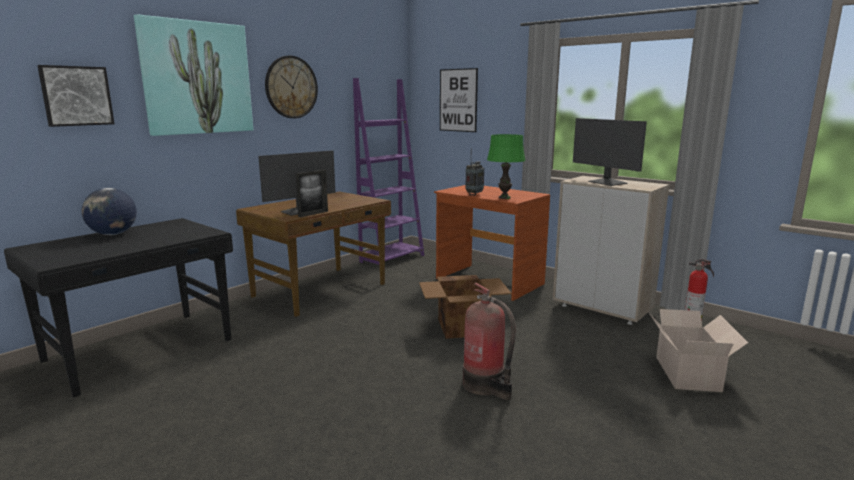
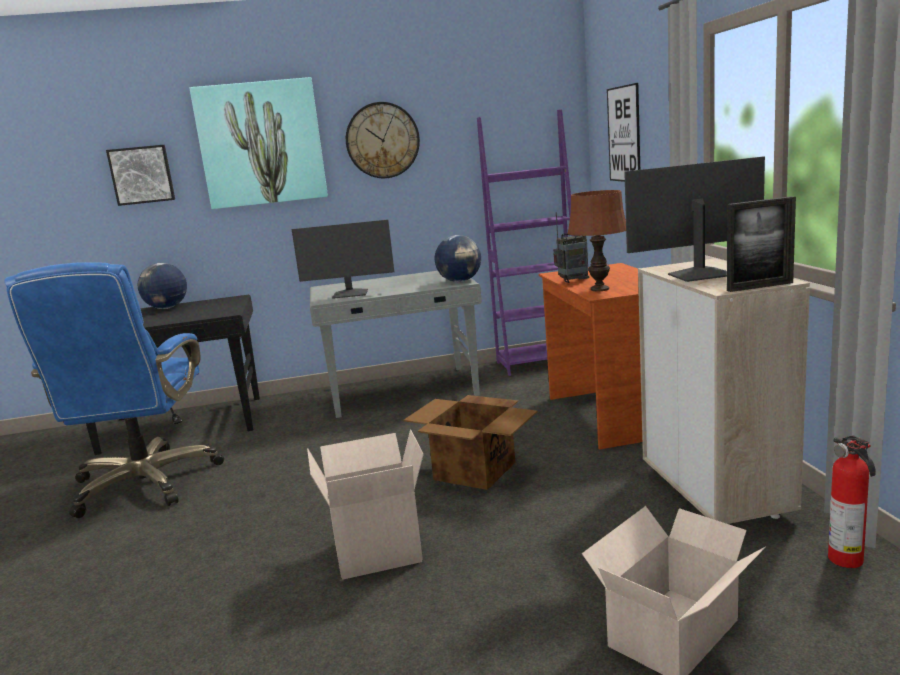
camera: 40 degrees right, 0 degrees up
(192, 401) = (145, 482): none -> blue office chair
(313, 214) = (355, 298): picture frame -> picture frame (760, 286)
(321, 290) = (404, 391): brown desk -> grey desk
(371, 199) = (460, 281): none -> globe
(485, 386) = (378, 550): fire extinguisher -> cardboard box
(504, 197) = (599, 289): green table lamp -> brown table lamp
(607, 182) = (699, 274): monitor -> monitor turned 75 degrees clockwise

